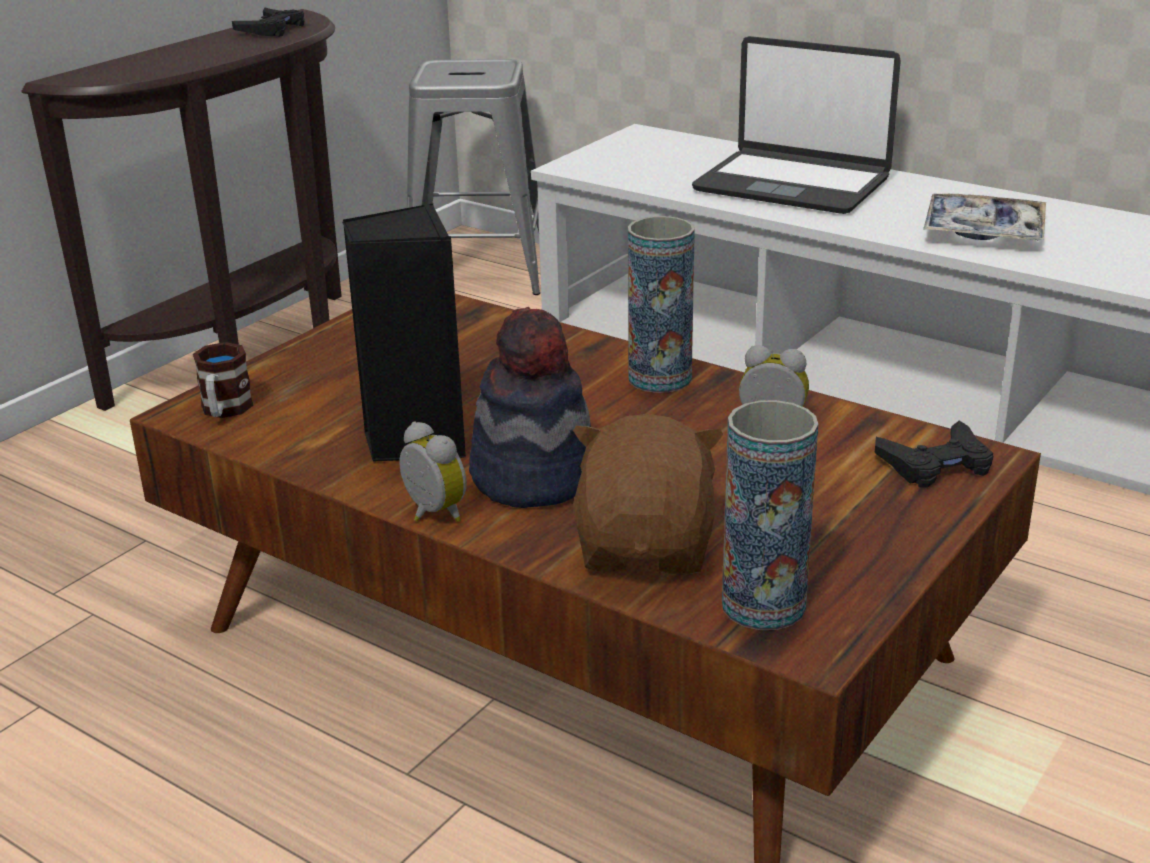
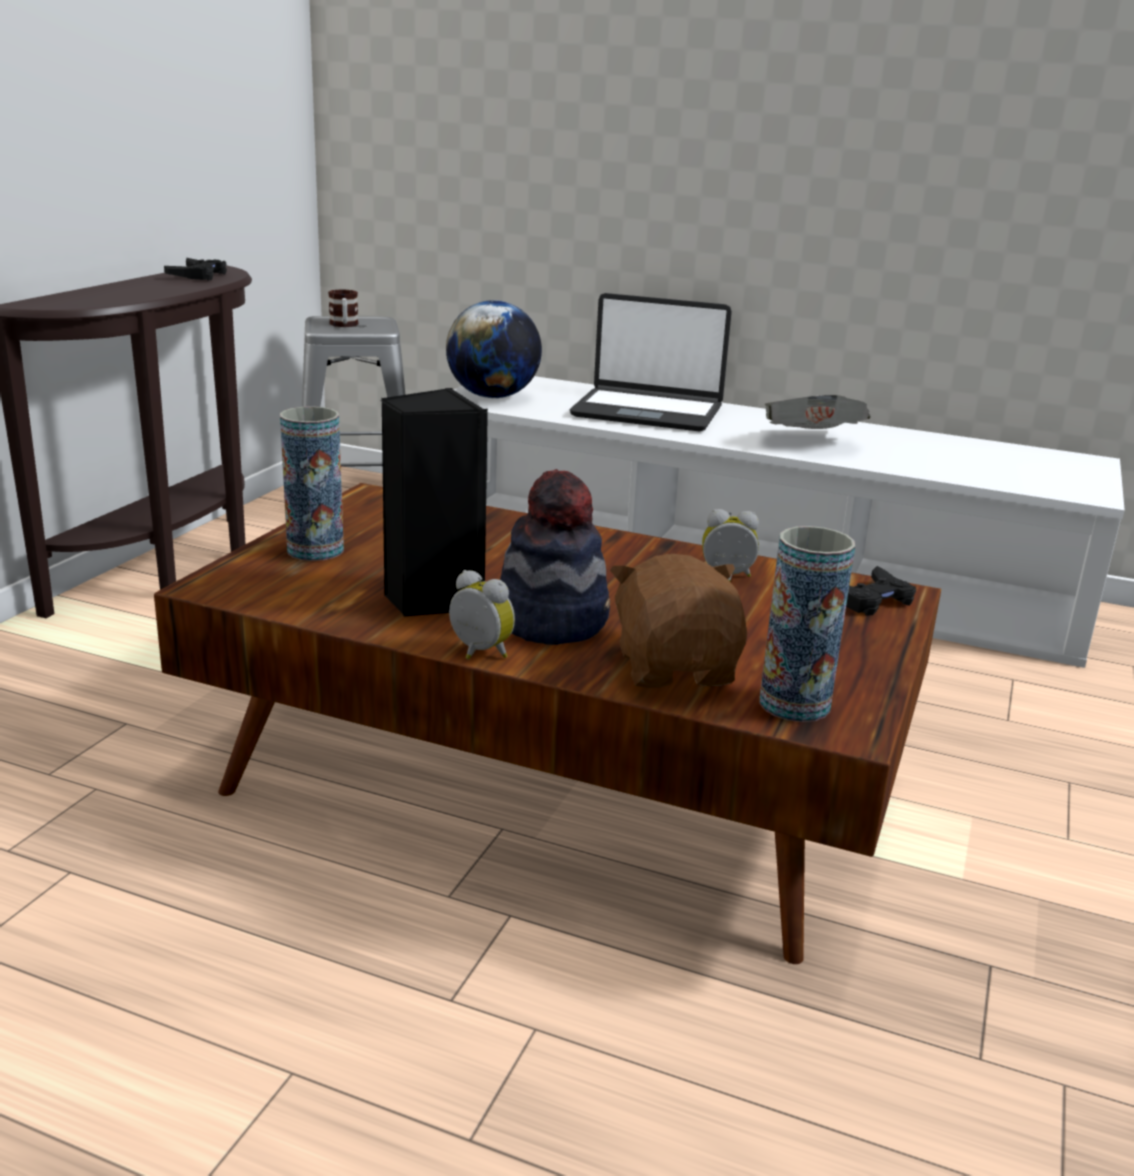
camera: 15 degrees left, 5 degrees down
(224, 411) = (244, 583): mug -> mug (344, 325)
(614, 162) = (493, 396): none -> globe
(659, 378) = (617, 547): vase -> vase (315, 550)
(983, 231) = (812, 442): tray -> newspaper

